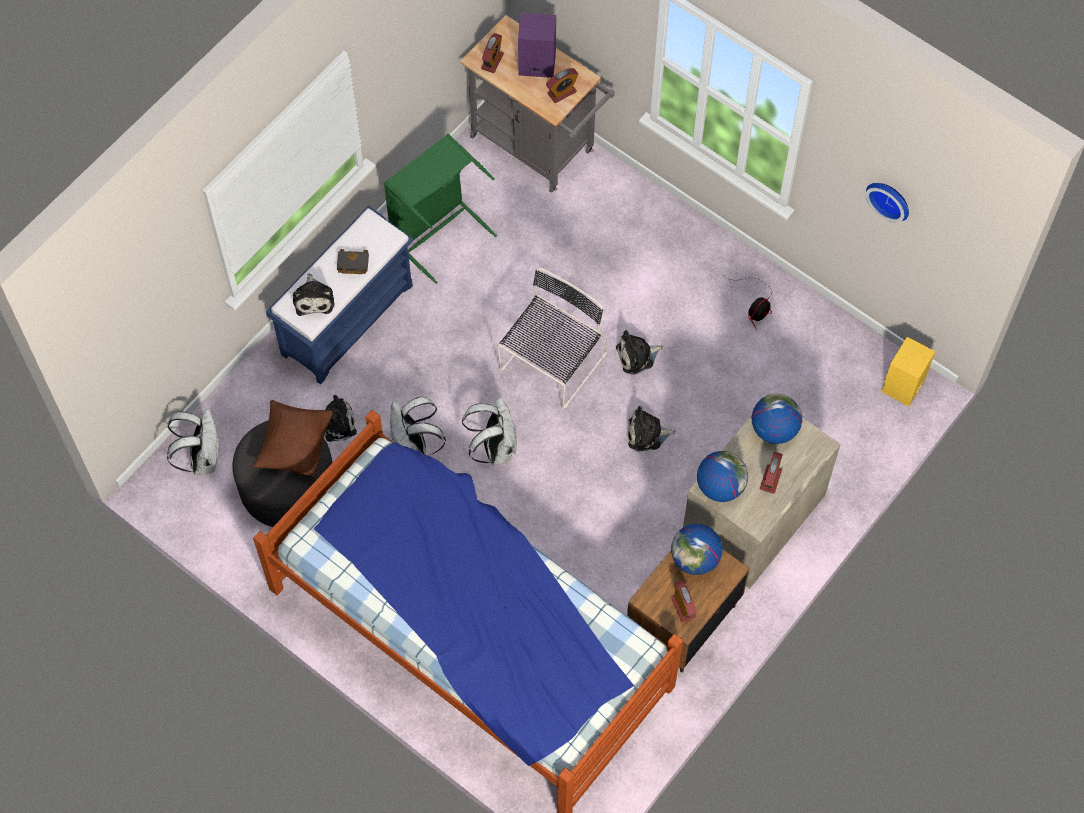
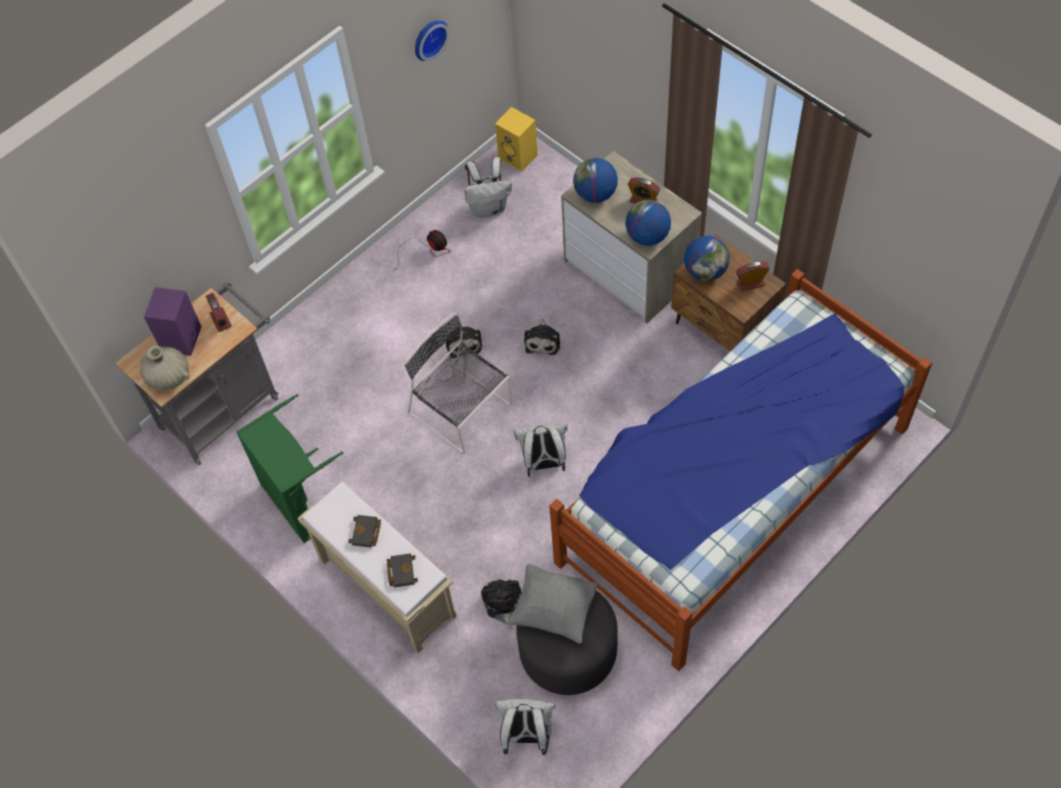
camera: 80 degrees left, 5 degrees down
(295, 446) = (553, 610): brown pillow -> grey pillow
(314, 298) = (401, 571): plush toy -> black book
(347, 318) = (385, 587): blue bench -> beige bench
(414, 446) = (535, 532): white backpack -> white backpack (489, 207)
(492, 61) = (168, 377): alarm clock -> beige vase

